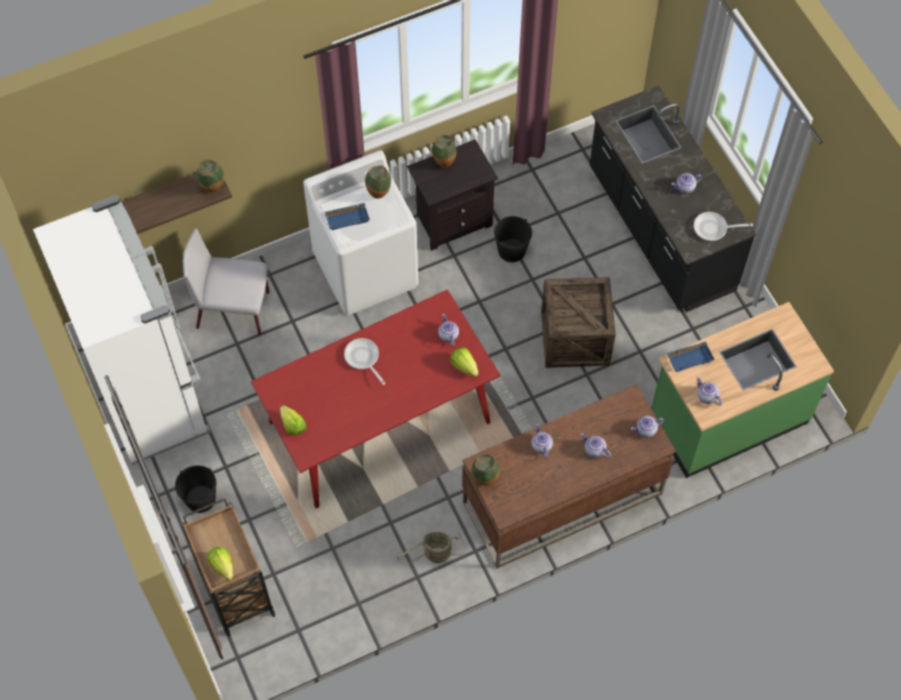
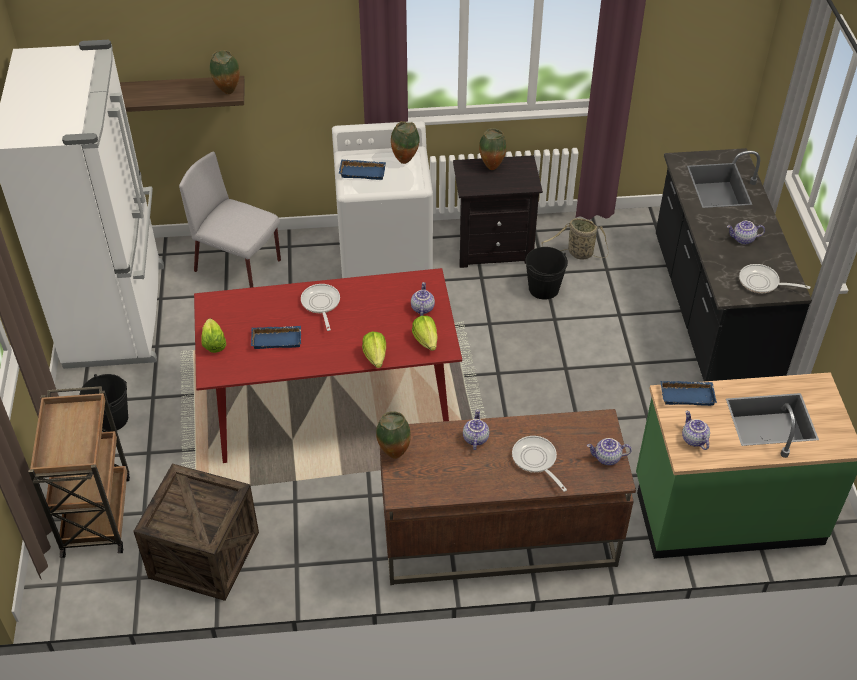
camera: 20 degrees right, 15 degrees down
(222, 566) = (60, 451): lettuce -> lettuce (375, 357)
(343, 404) = (277, 339): none -> blue tray
(435, 554) = (328, 548): basket -> basket (578, 253)
(575, 338) = (578, 383): crate -> crate (204, 555)
(594, 450) = (536, 460): teapot -> frying pan

